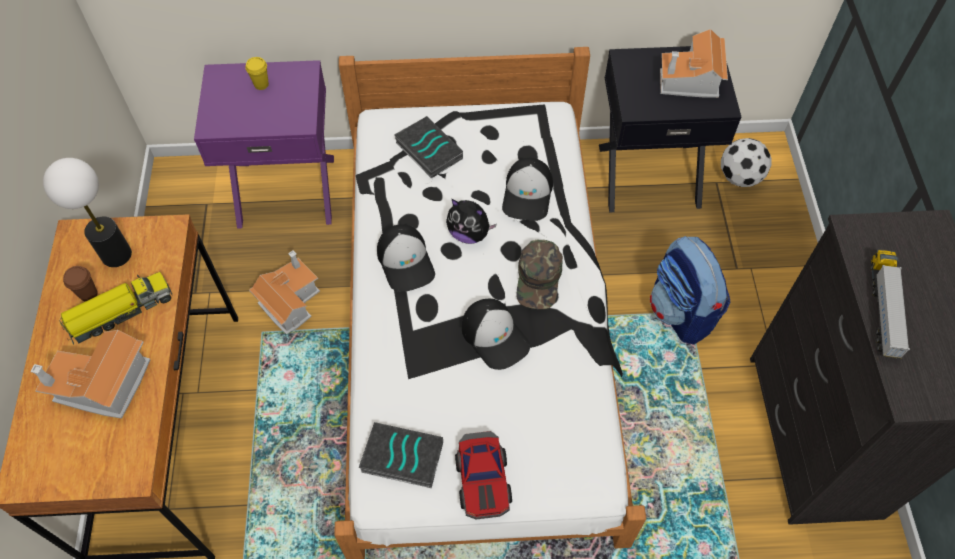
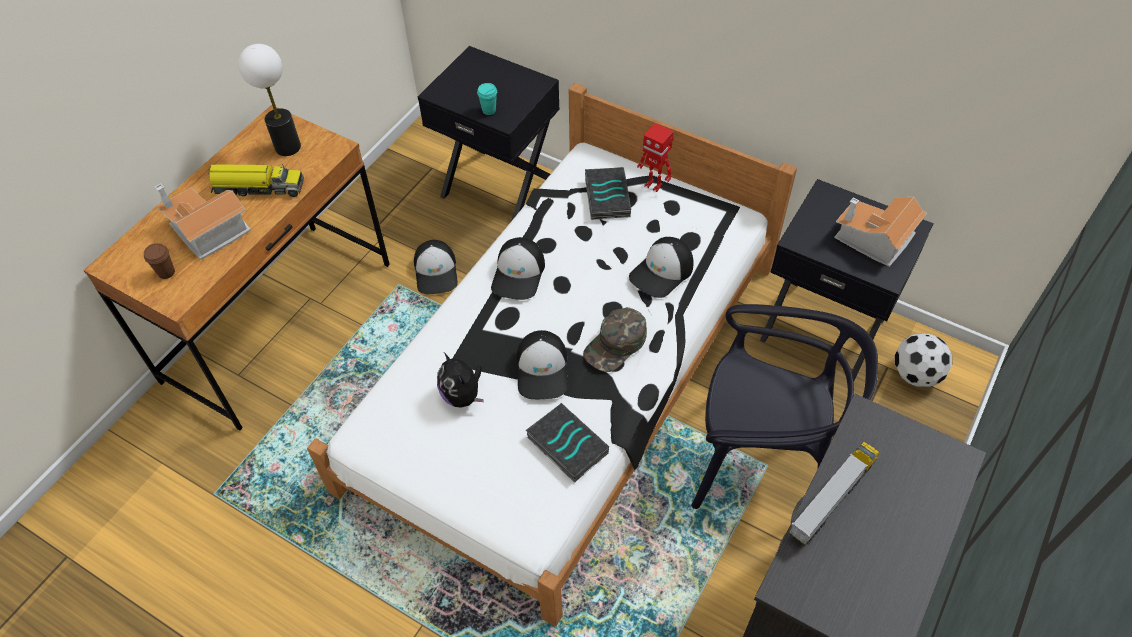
camera: 35 degrees right, 5 degrees down
(88, 294) = (249, 164): brown cup -> brown cup (166, 272)
(261, 84) = (498, 78): yellow cup -> none
(277, 120) = (489, 110): none -> turquoise cup
(287, 189) = (499, 186): purple nightstand -> black nightstand
(289, 301) = (436, 272): toy house -> cap
(401, 458) = (395, 420): book -> book (566, 445)
(460, 119) = (654, 185): none -> toy robot
(469, 234) = (587, 279): plush toy -> plush toy (463, 395)
(483, 479) = (444, 474): toy car -> none
(681, 312) = (760, 461): backpack -> black chair

